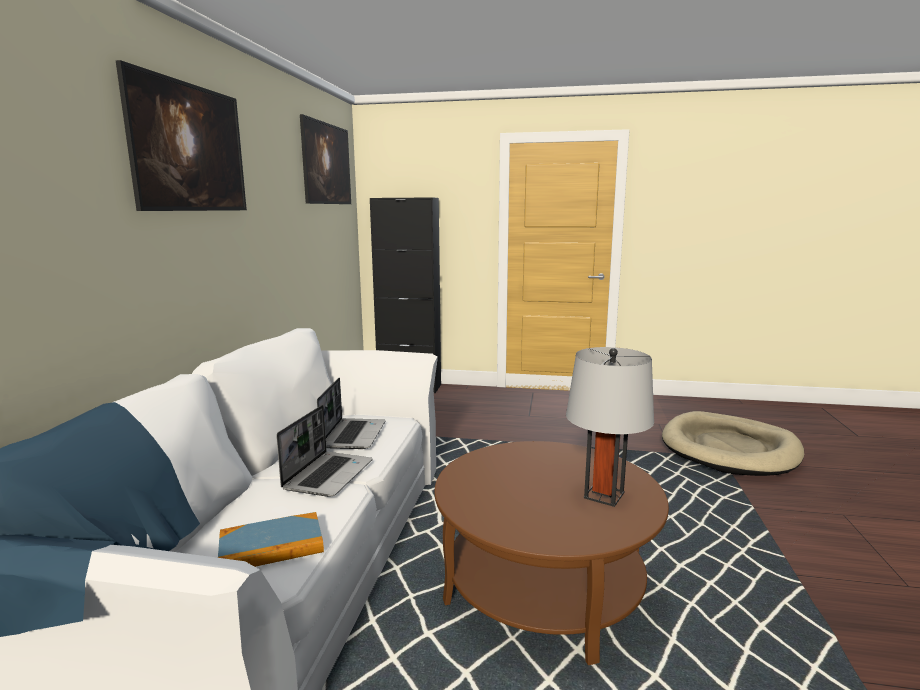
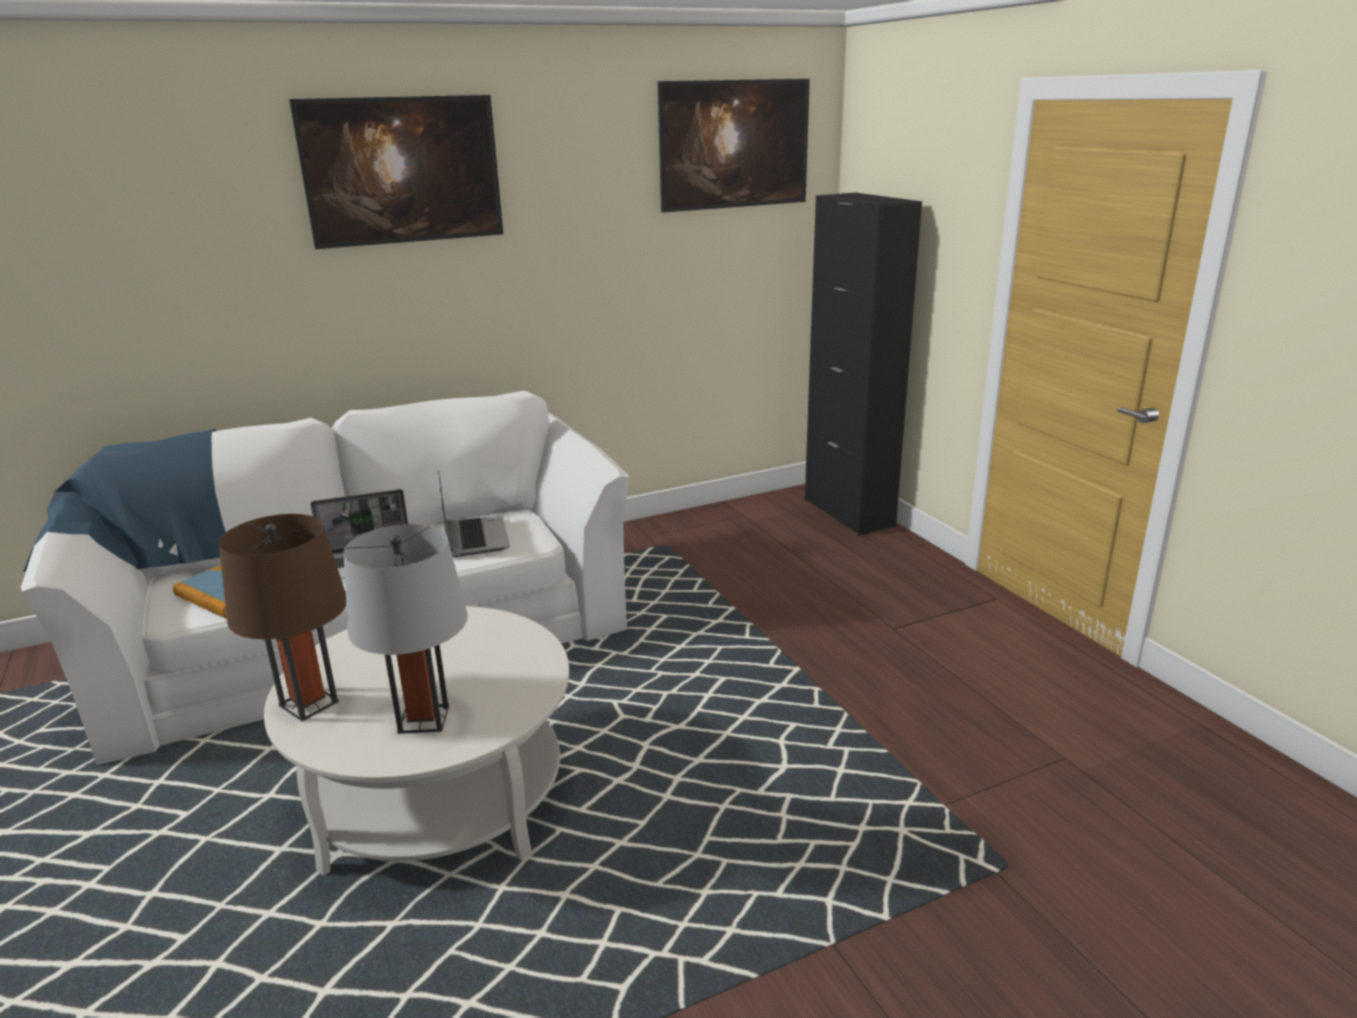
camera: 55 degrees right, 10 degrees up
(353, 434) = (474, 536): laptop -> laptop turned 75 degrees counterclockwise
(540, 531) = (309, 704): none -> brown table lamp
(544, 585) = (439, 795): brown coffee table -> white coffee table
(729, 449) = (1066, 872): beige dog bed -> none

